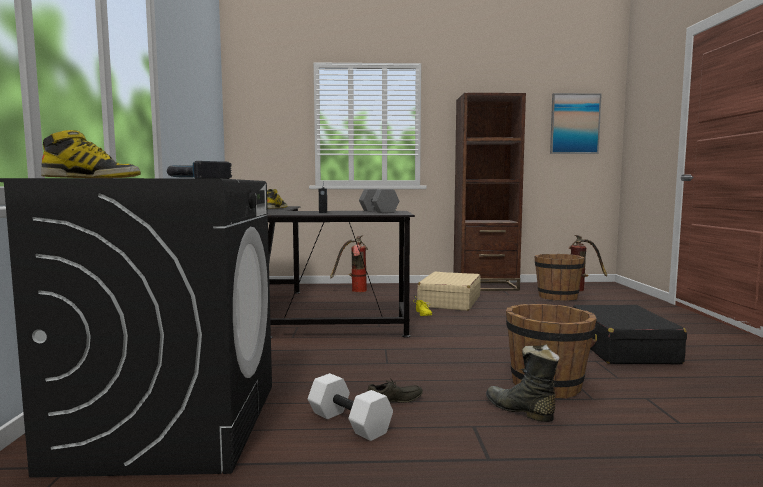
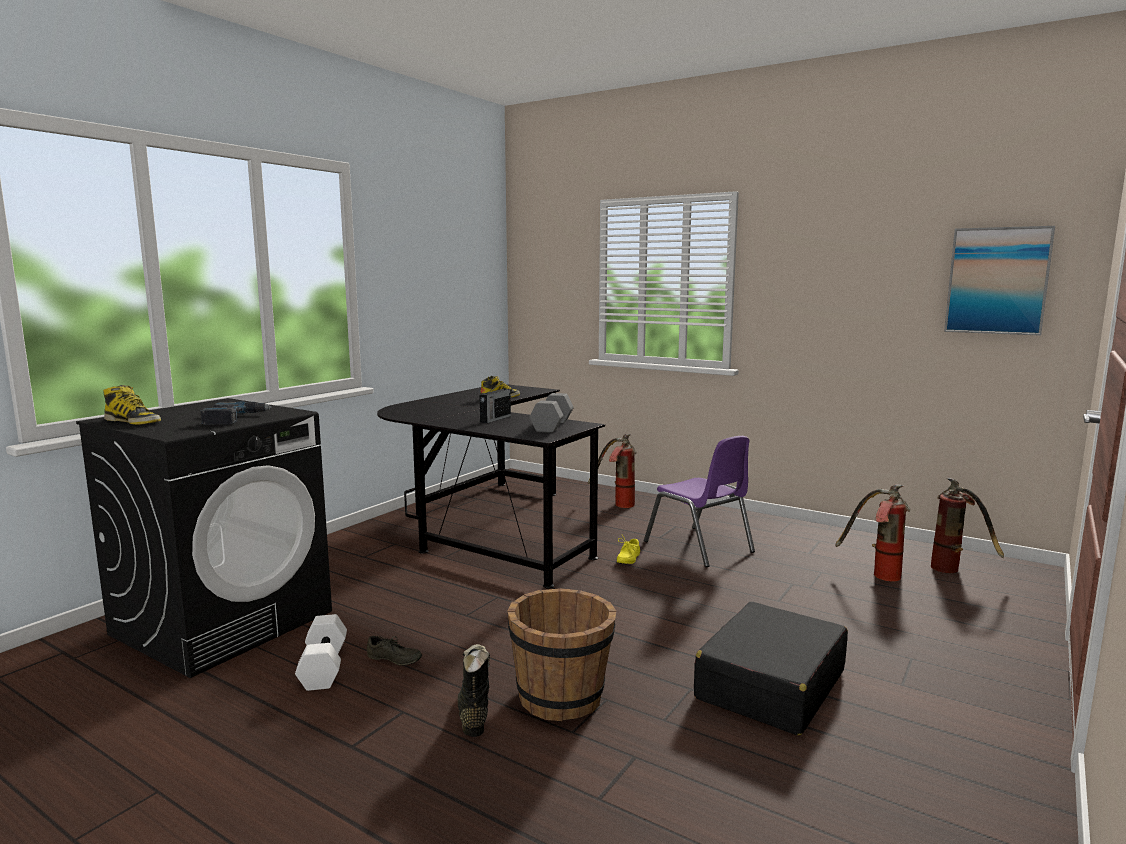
camera: 35 degrees right, 5 degrees up
(449, 301) = (699, 547): beige suitcase -> purple chair
(485, 286) = (803, 531): brown bookcase -> none
(557, 297) = (876, 575): brown bucket -> fire extinguisher

